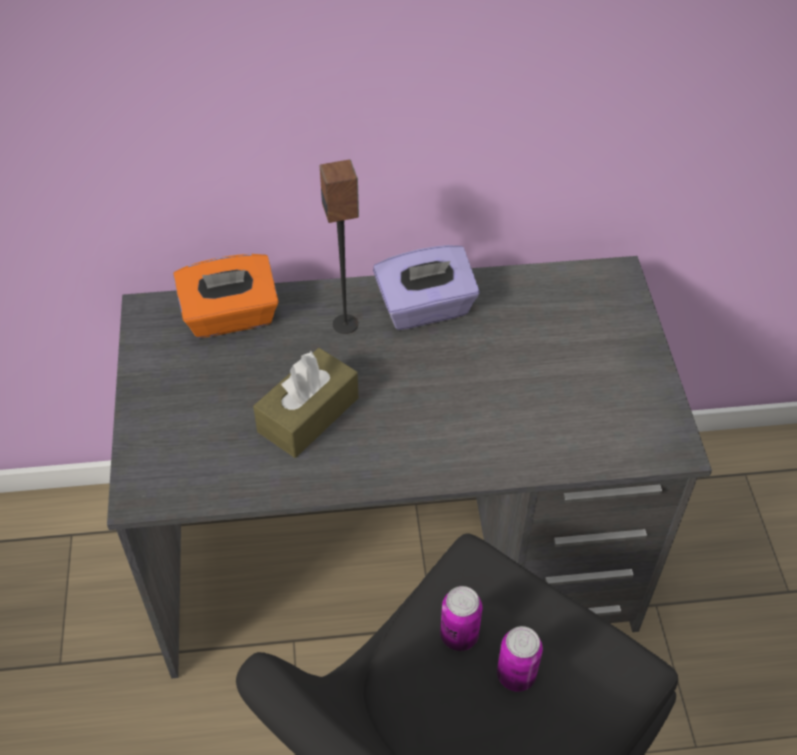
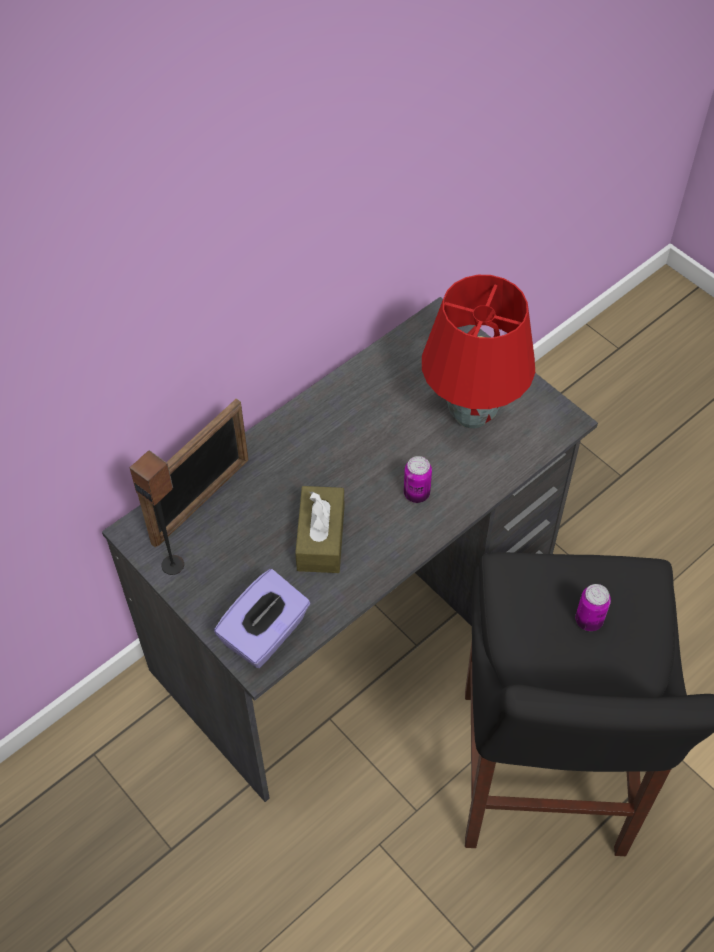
camera: 35 degrees left, 5 degrees up
(231, 317) = (201, 501): orange tissue box -> picture frame
(346, 324) = (288, 458): speaker -> speaker (173, 564)
(425, 309) = (333, 415): purple tissue box -> purple tissue box (265, 634)
(459, 635) = (538, 619): can -> can (416, 493)
(569, 385) = (471, 415): none -> red table lamp

